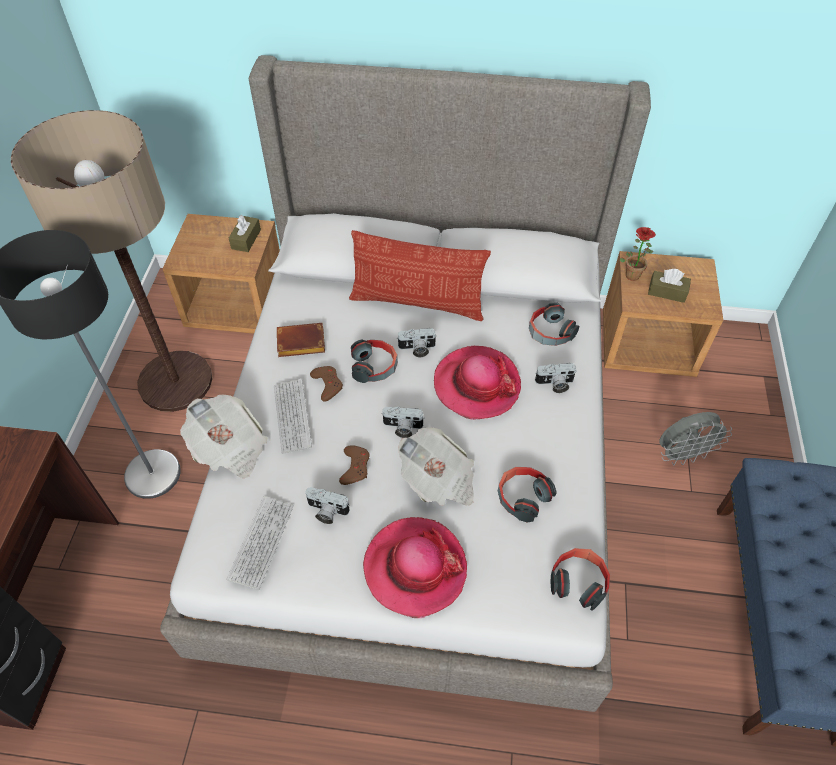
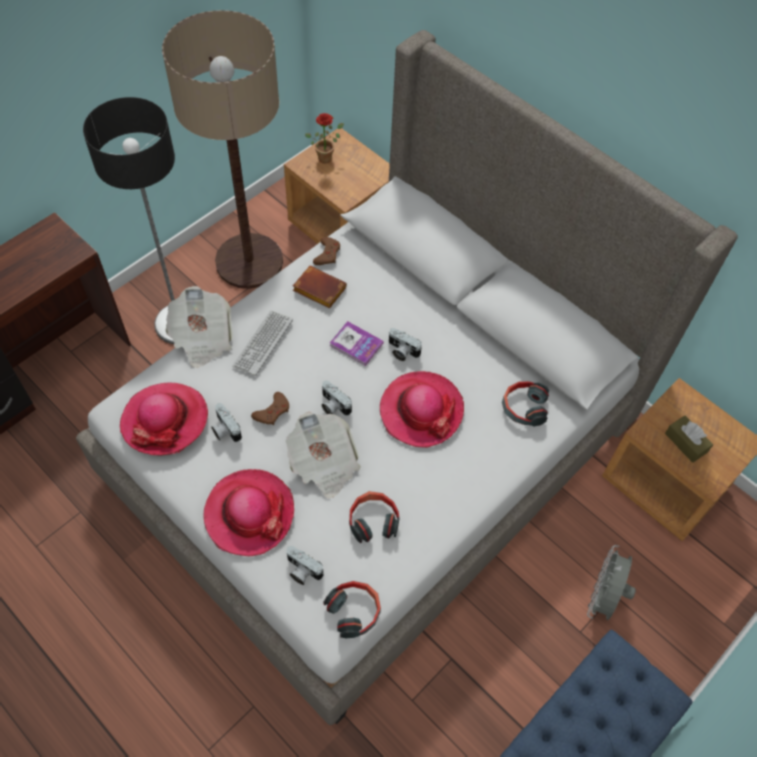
camera: 35 degrees right, 5 degrees up
(246, 239) = (365, 175): brown tissue box -> none
(261, 542) = (165, 420): keyboard -> hat
(327, 384) = (309, 335): brown game controller -> brown game controller (327, 254)
(374, 366) = (356, 344): headphones -> book
(417, 302) = (438, 312): pillow -> none
(554, 384) = (484, 452): camera -> camera (301, 571)
(631, 273) = (669, 405): potted plant -> potted plant (326, 157)
(683, 455) = (603, 597): grey fan -> grey fan turned 90 degrees clockwise

